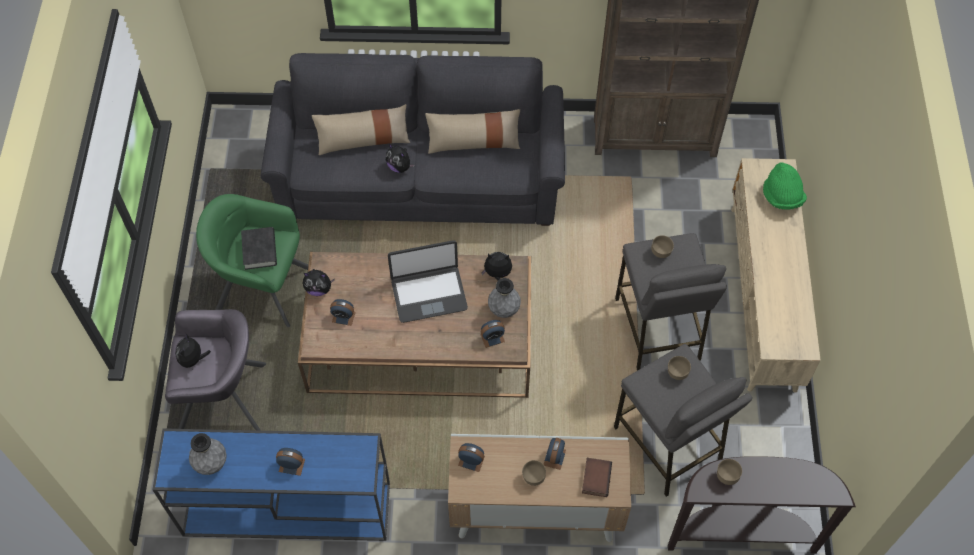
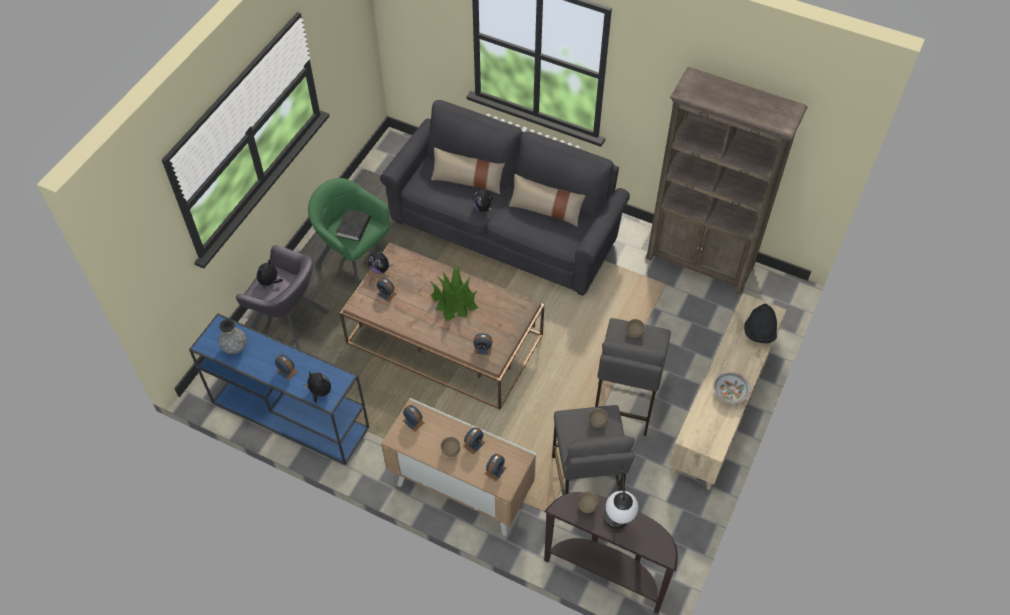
camera: 25 degrees right, 5 degrees down
(429, 294) = (454, 301): laptop -> potted plant
(497, 274) = (511, 307): plush toy -> plush toy (319, 393)
(504, 309) = (502, 333): grey vase -> none
(595, 478) = (495, 470): book -> alarm clock
(769, 486) = (616, 527): none -> table lamp
(782, 197) = (759, 332): green hat -> black hat
(787, 278) = (729, 392): none -> bowl

